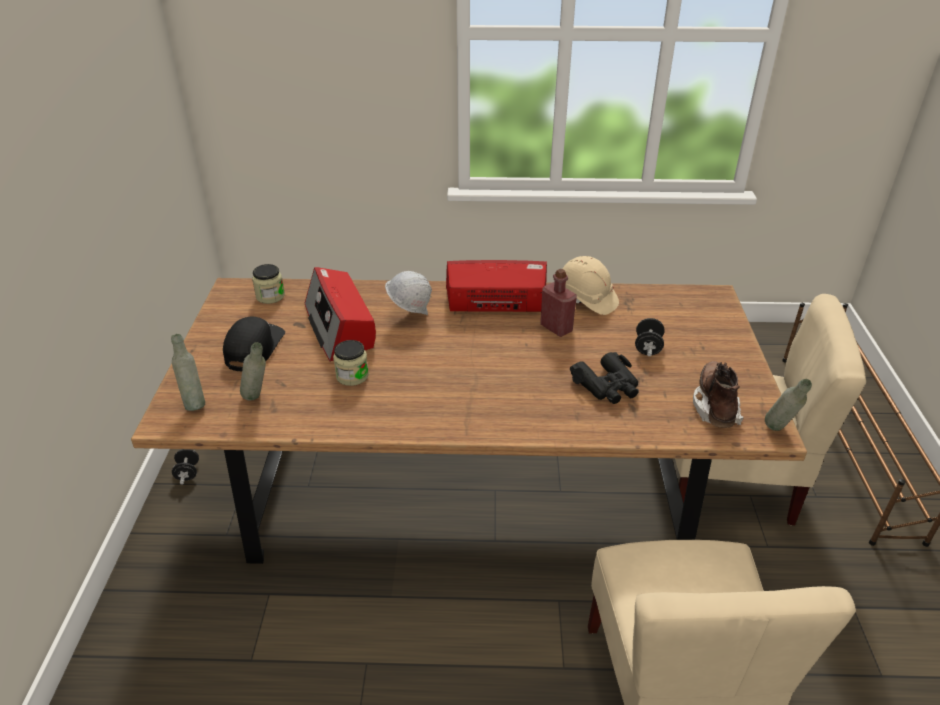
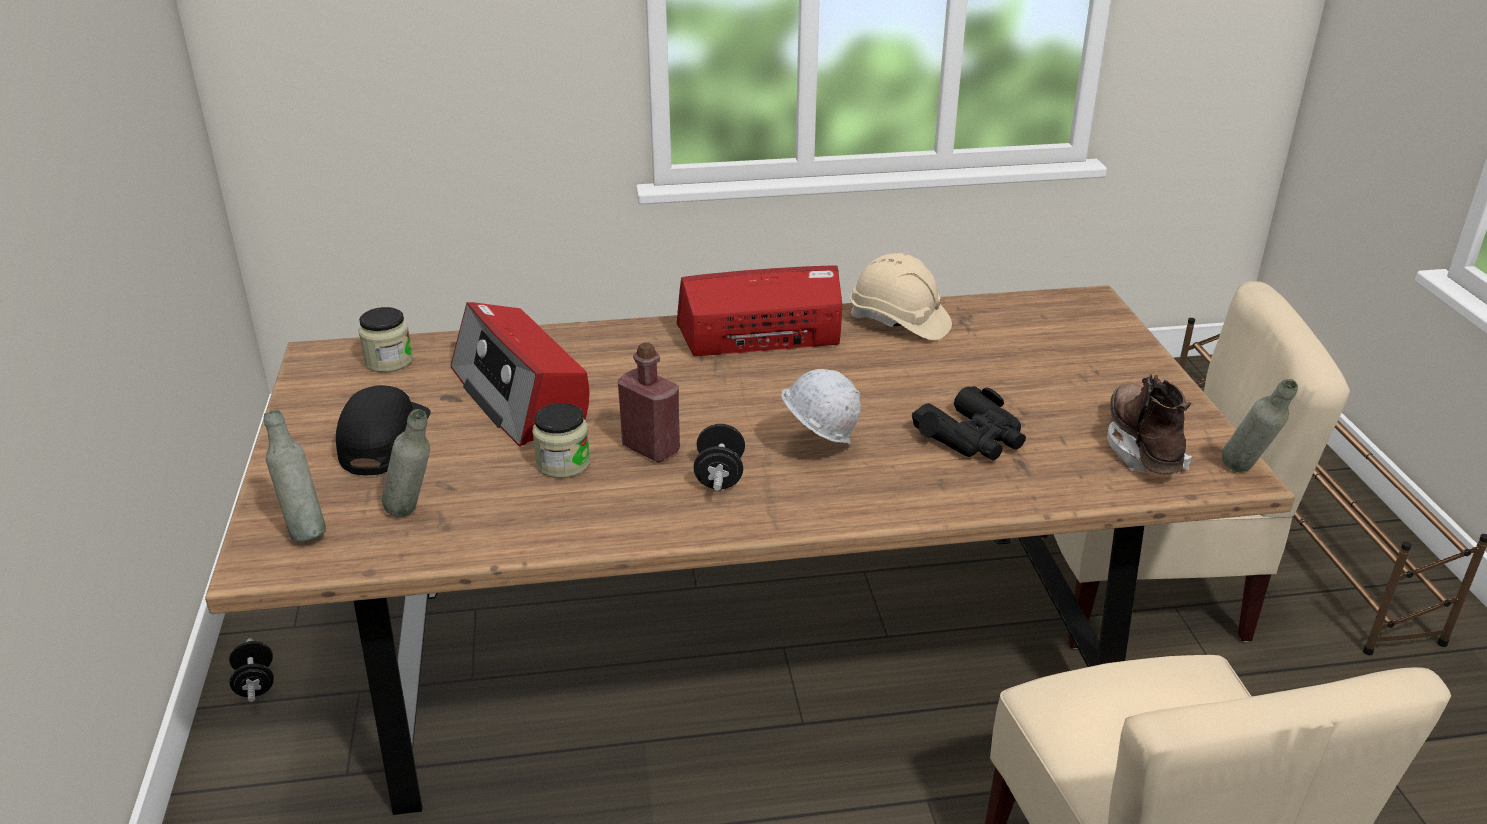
camera: 10 degrees left, 5 degrees down
(409, 314) = (629, 366): white hard hat -> white hard hat (817, 447)
(556, 328) = (867, 365): red bottle -> red bottle (651, 448)
(647, 347) = (1015, 379): black dumbbell -> black dumbbell (719, 476)

